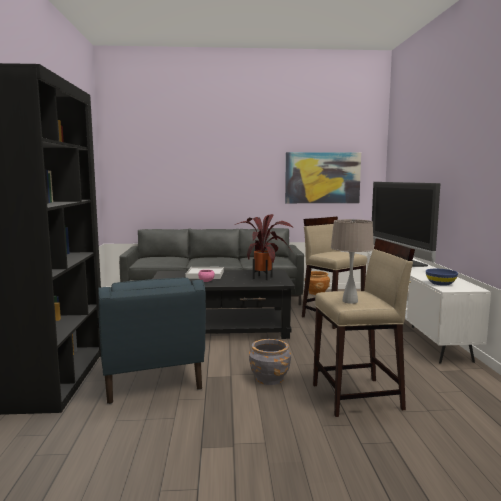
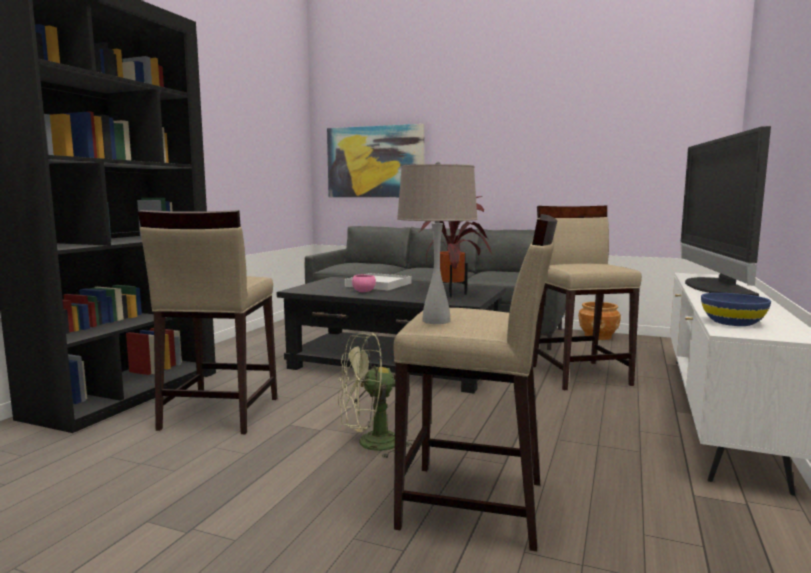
camera: 25 degrees right, 0 degrees up
(150, 379) = (219, 413): blue armchair -> beige stool
(270, 378) = (370, 444): grey planter -> green fan
(322, 178) = (619, 150): picture -> picture (375, 162)

